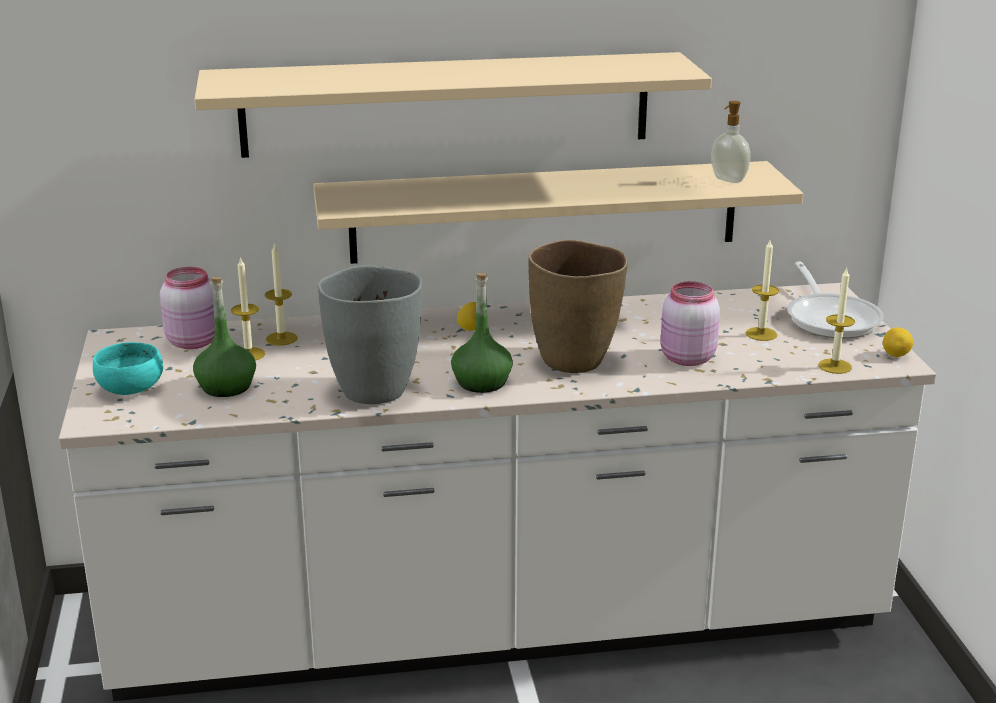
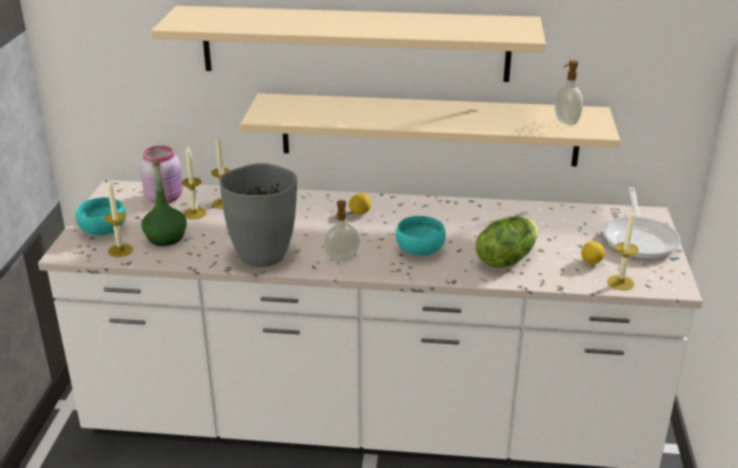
camera: 15 degrees right, 5 degrees up
(482, 382) = (342, 259): green bottle -> soap dispenser
(574, 361) = (419, 250): brown vase -> turquoise bowl
(686, 358) = (505, 259): pink jar -> lettuce
(761, 334) = (576, 245): candle -> candle (120, 250)
(896, 355) = (676, 280): lemon -> lemon (591, 262)

